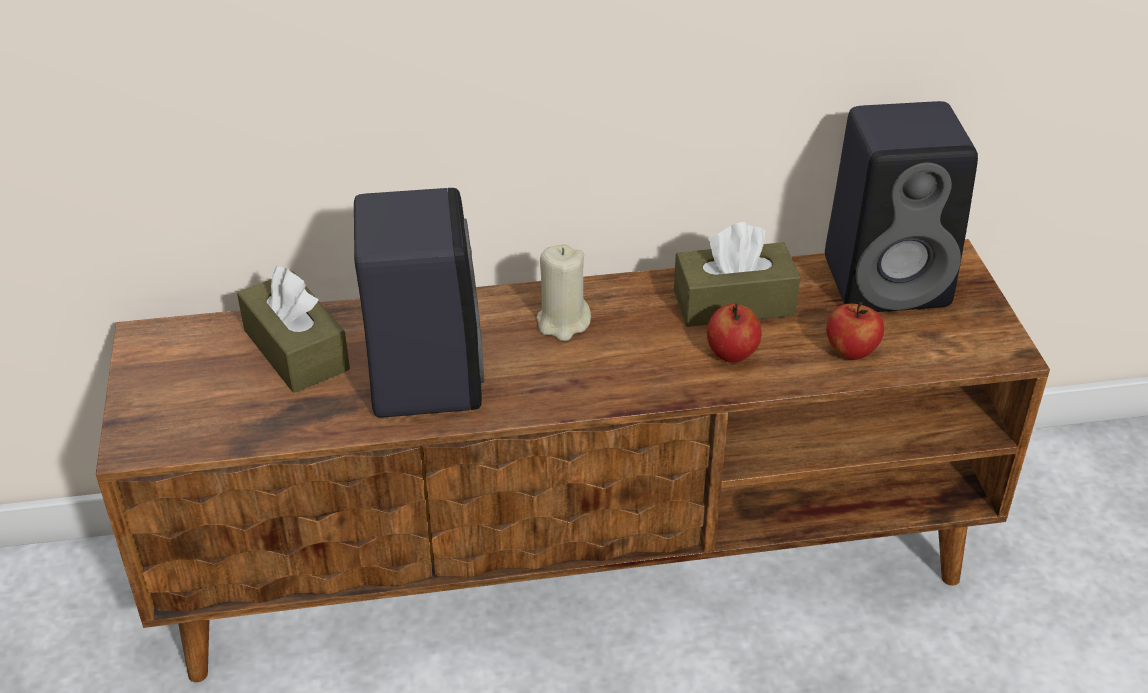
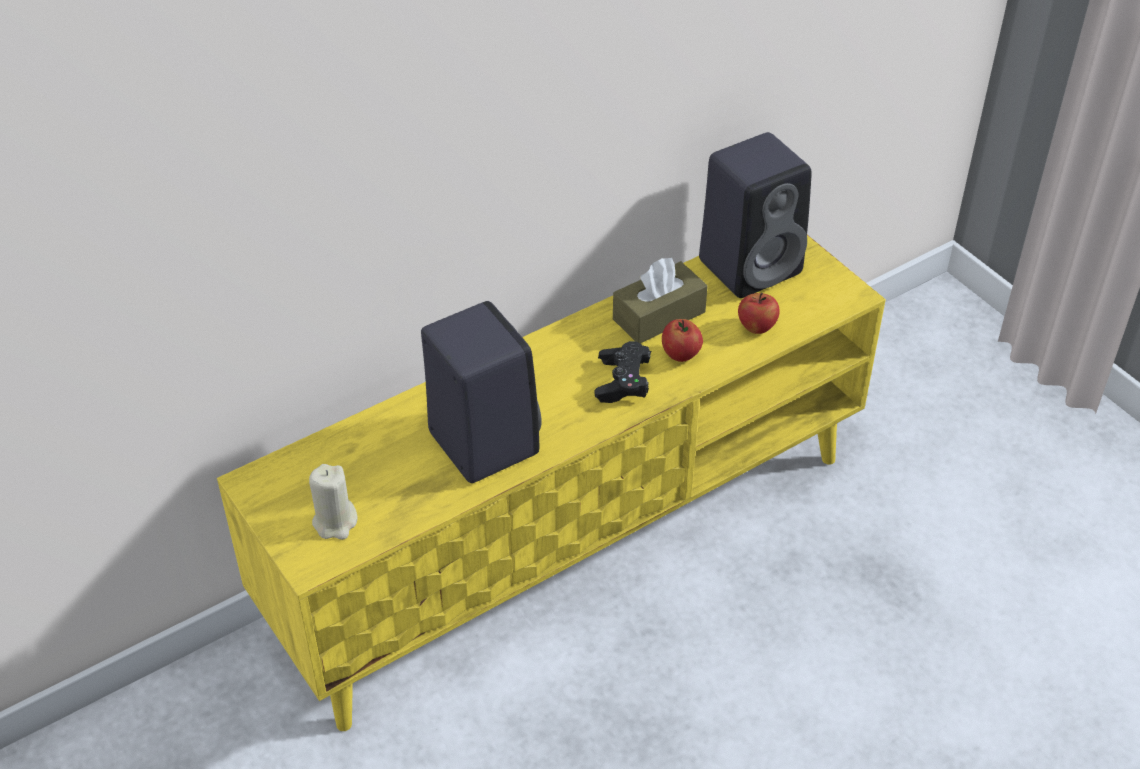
camera: 25 degrees left, 5 degrees up
(296, 350) = (374, 453): brown tissue box -> none
(563, 322) = (551, 369): beige candle -> beige candle (335, 522)
(576, 562) = (570, 540): brown tv stand -> yellow tv stand
(638, 363) = (622, 382): none -> black game controller

